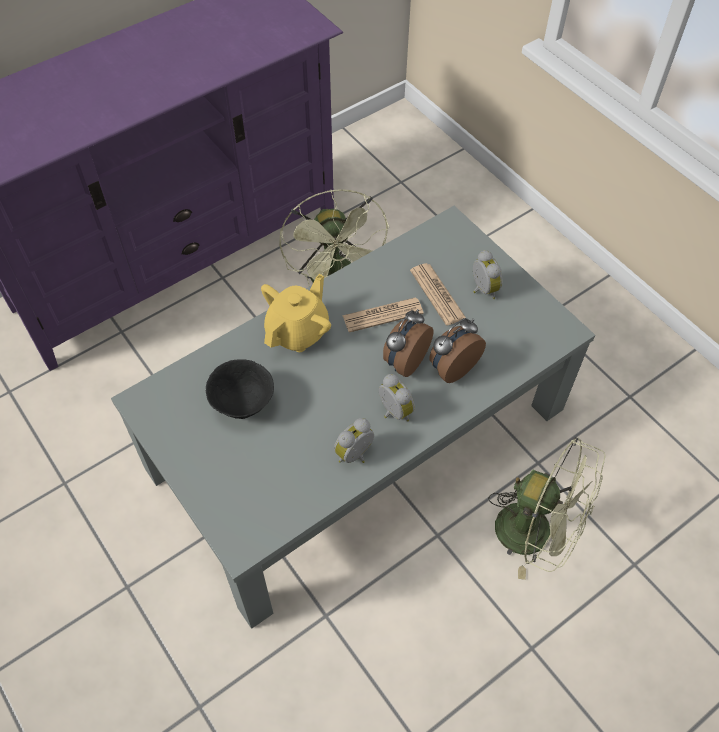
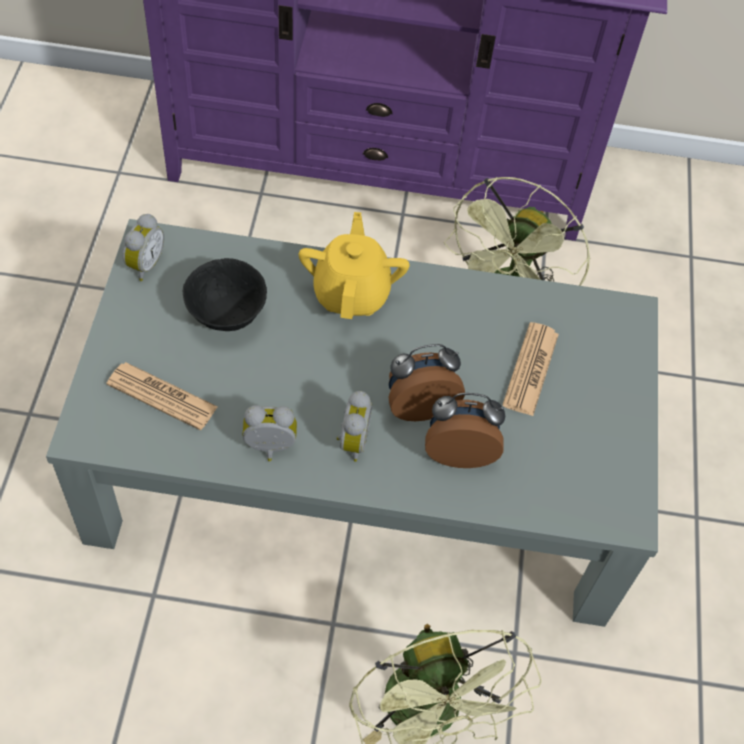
camera: 40 degrees right, 0 degrees up
(298, 331) = (351, 293): yellow teapot -> yellow teapot turned 75 degrees counterclockwise
(382, 315) = (450, 344): newspaper -> newspaper (162, 396)
(482, 290) = (584, 403): alarm clock -> alarm clock (144, 264)

